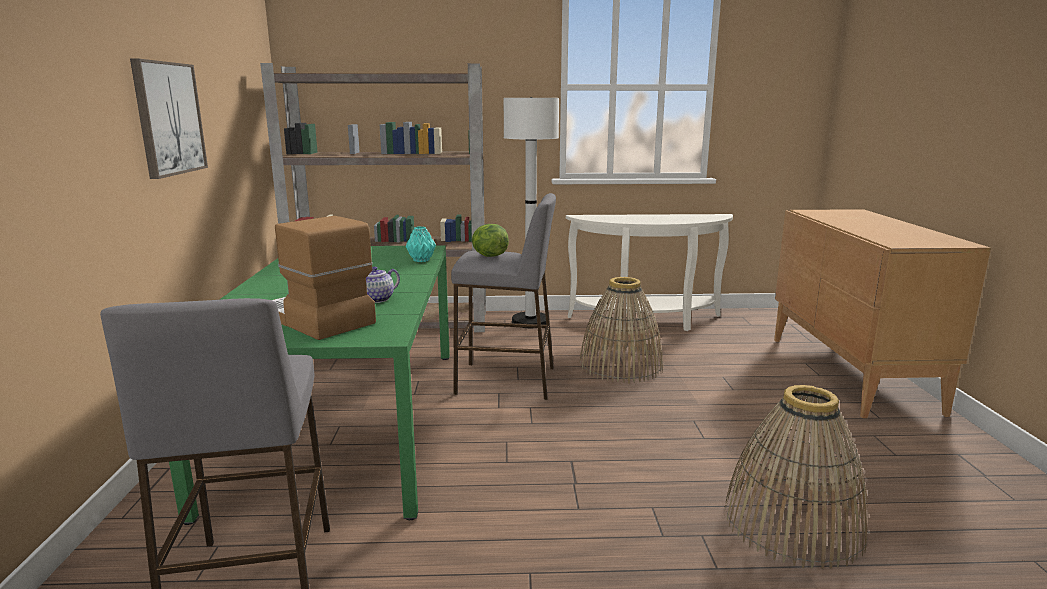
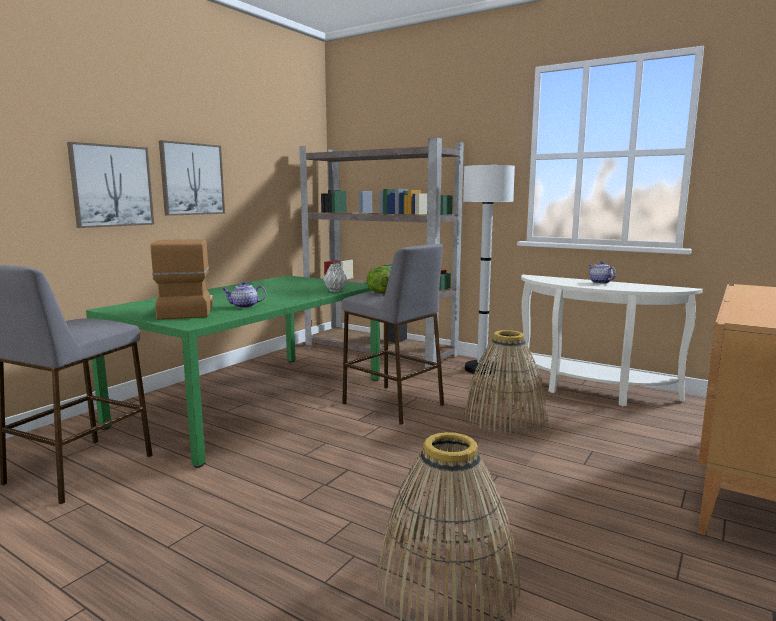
camera: 35 degrees right, 5 degrees down
(91, 138) = (112, 186): none -> picture
(420, 260) = (335, 291): turquoise vase -> grey vase
(651, 216) = (599, 282): none -> teapot

